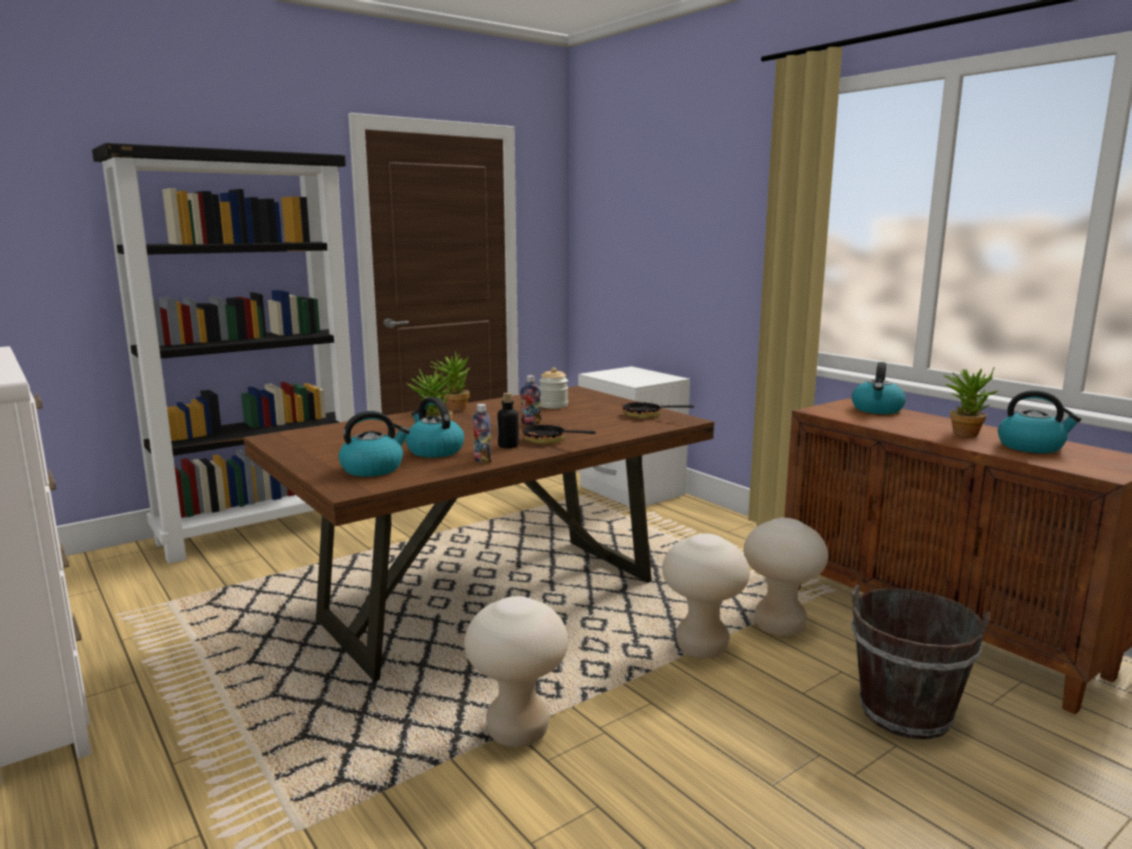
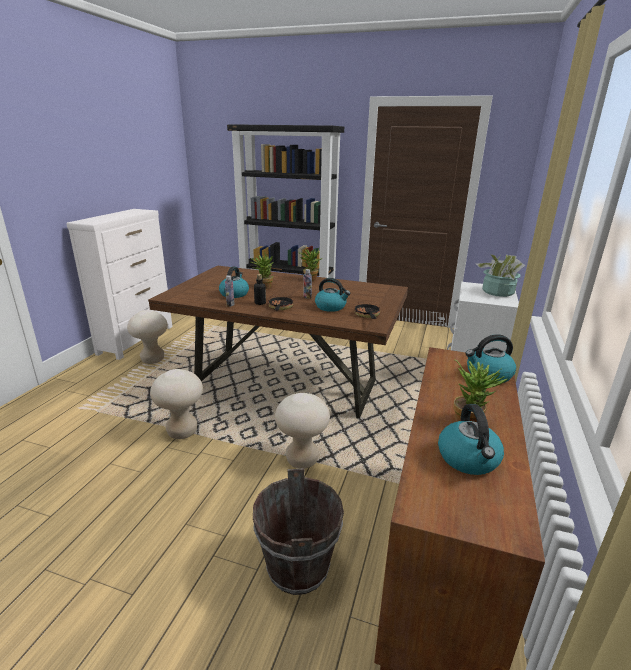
camera: 55 degrees right, 10 degrees up
(373, 469) = (196, 292): kettle -> kettle (331, 307)
(553, 405) = (351, 293): jar -> none
(636, 373) = (498, 292): none -> potted plant
(779, 627) = (358, 482): beige stool -> beige stool (153, 360)

